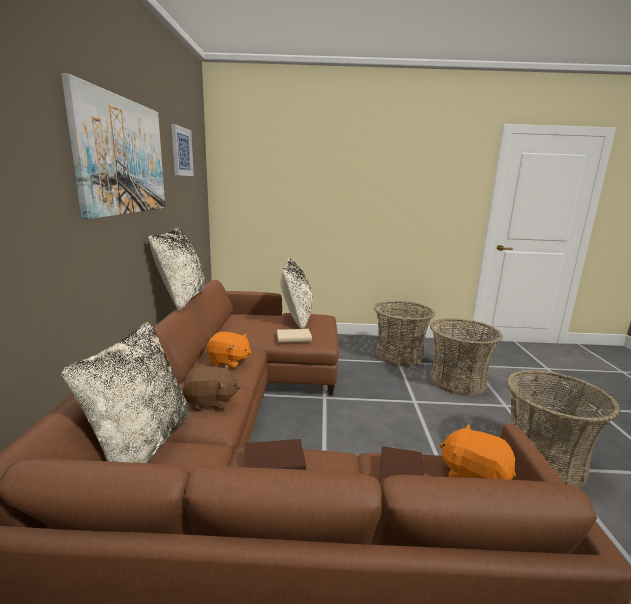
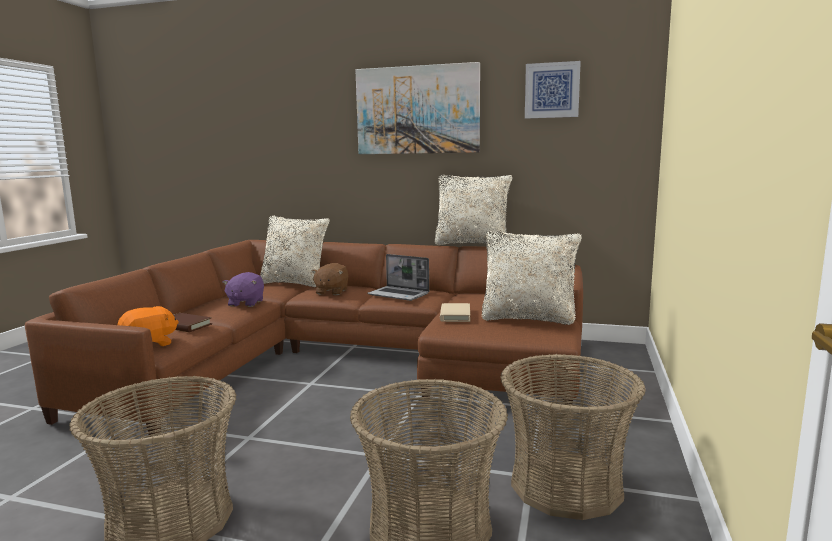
camera: 105 degrees right, 5 degrees down
(229, 362) = (399, 294): orange plush toy -> laptop
(274, 461) = (245, 303): brown book -> purple plush toy

